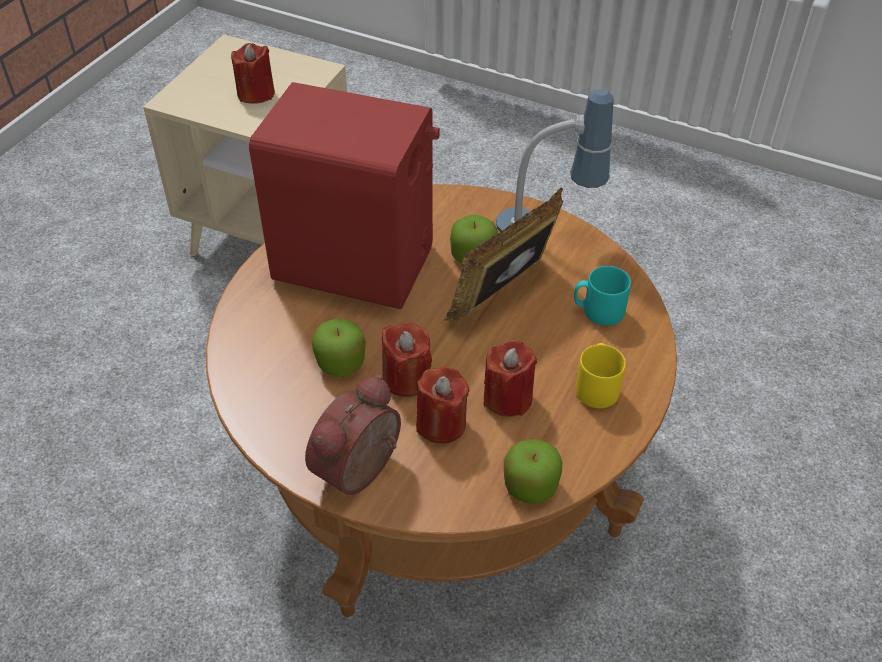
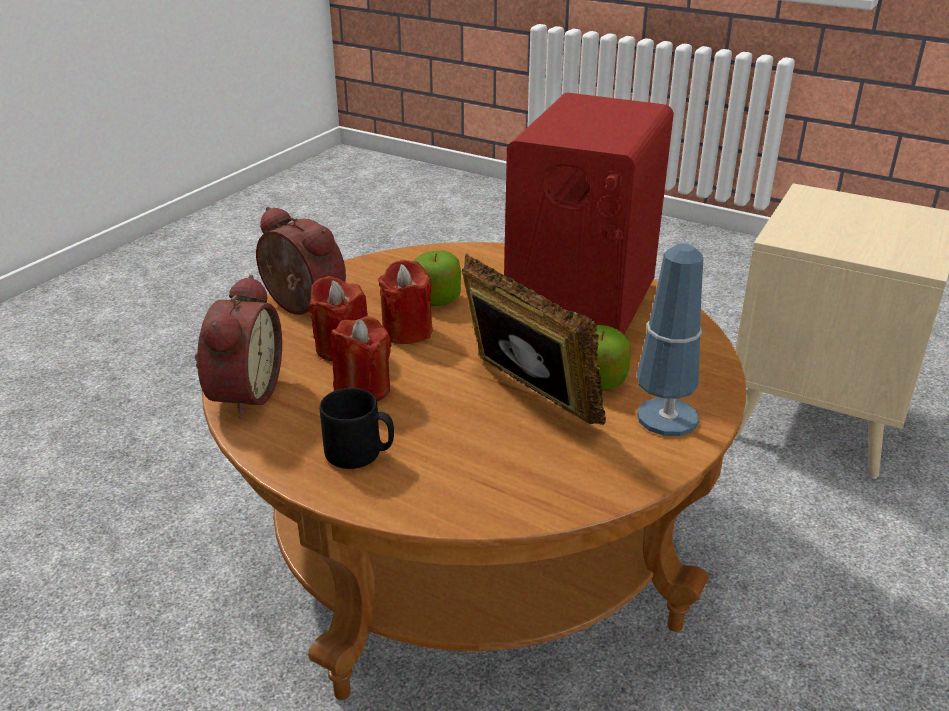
camera: 95 degrees right, 15 degrees down
(256, 93) = (846, 231): red candle -> none
(530, 485) = (241, 394): apple -> alarm clock
(597, 387) = (360, 453): yellow mug -> black mug
(598, 311) = (492, 470): turquoise mug -> none

